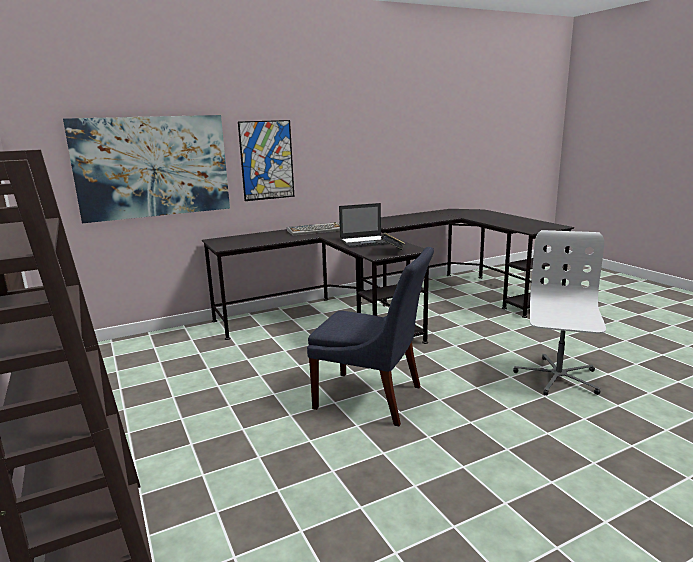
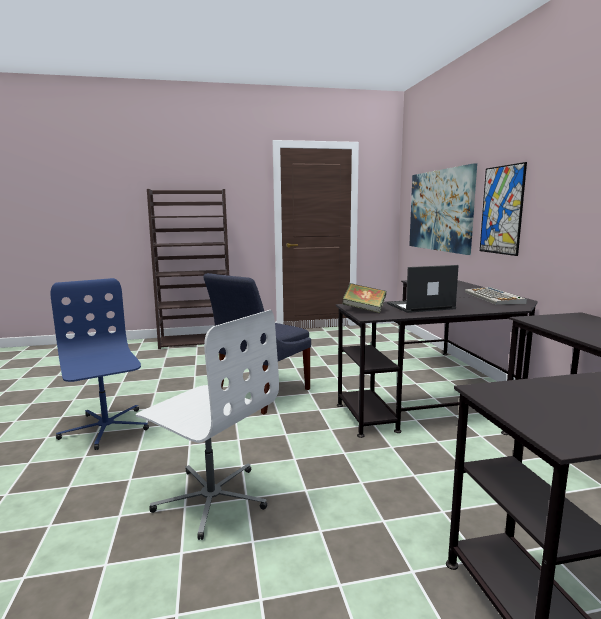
camera: 105 degrees right, 5 degrees down
(365, 242) = (420, 306): laptop -> laptop turned 75 degrees clockwise
(538, 479) = (105, 428): none -> blue office chair

